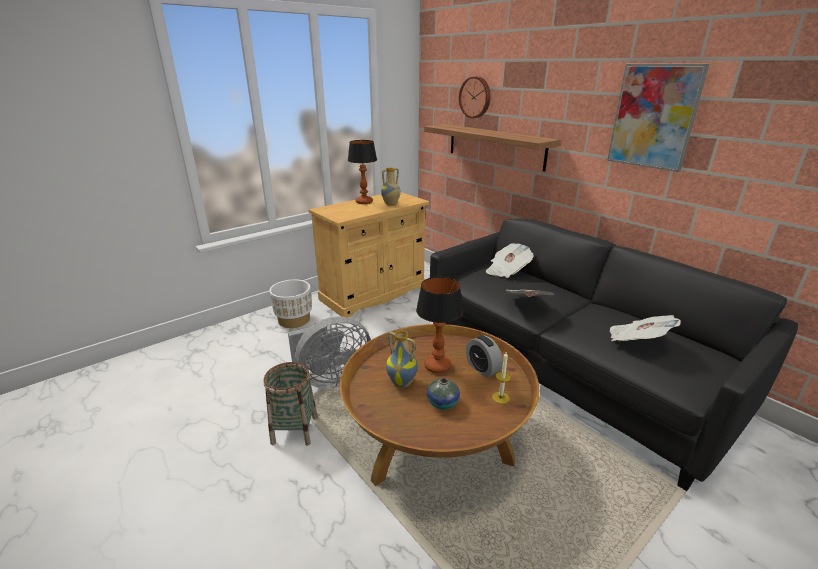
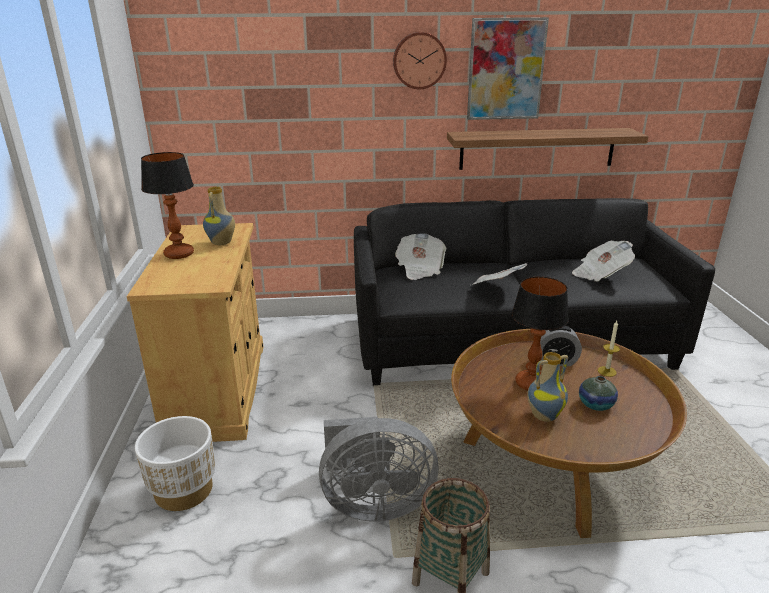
camera: 55 degrees left, 0 degrees up
(331, 379) = (374, 503): grey fan -> grey fan turned 75 degrees clockwise
(475, 97) = (263, 66): wall clock -> wall clock (419, 60)
(495, 146) = (309, 127): shelf -> shelf (537, 148)

